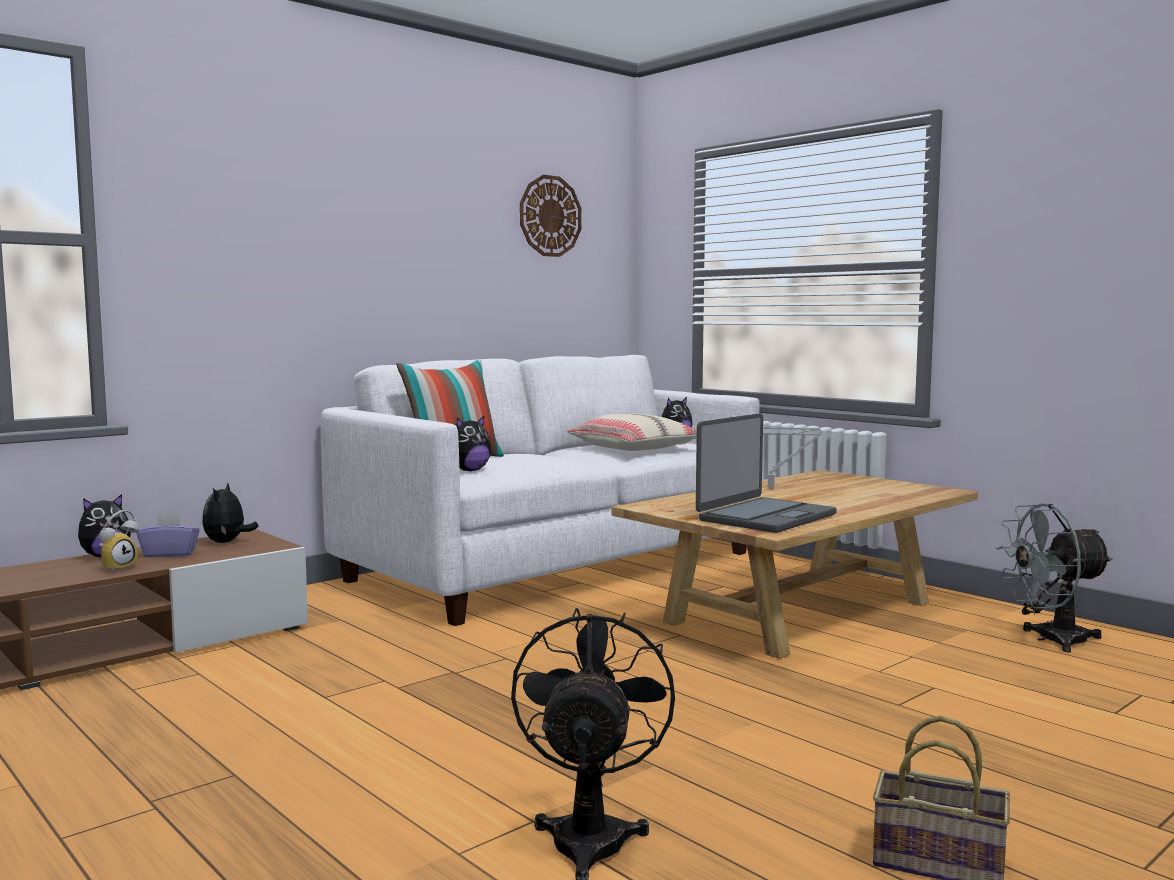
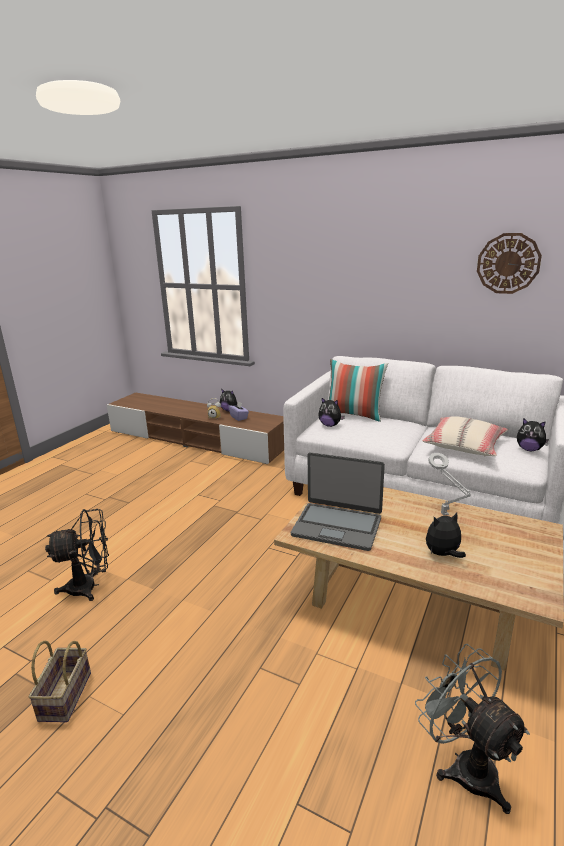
camera: 70 degrees right, 15 degrees up
(227, 542) = (262, 419): plush toy -> plush toy (443, 554)

